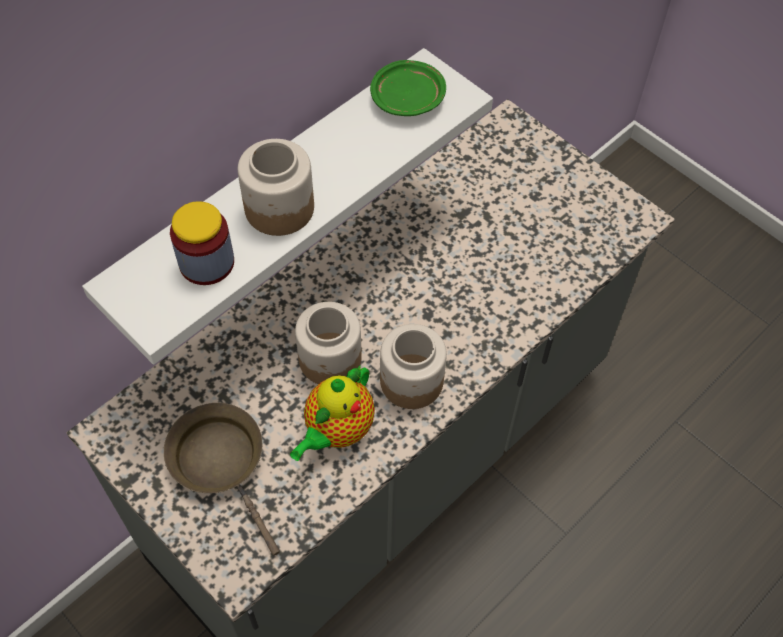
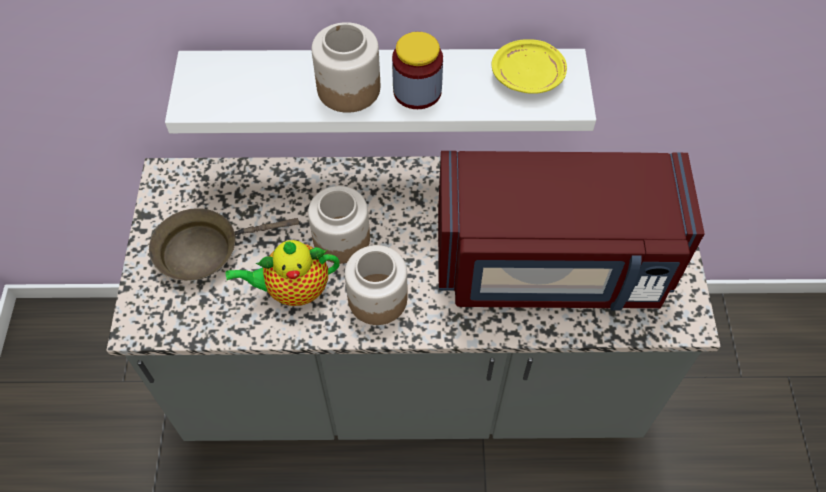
camera: 45 degrees right, 0 degrees up
(206, 263) = (263, 90): jar -> jar (417, 91)
(221, 463) = (204, 250): brown frying pan -> brown frying pan turned 120 degrees counterclockwise
(408, 98) = (528, 76): green plate -> yellow plate
(509, 250) = (552, 265): none -> red microwave

